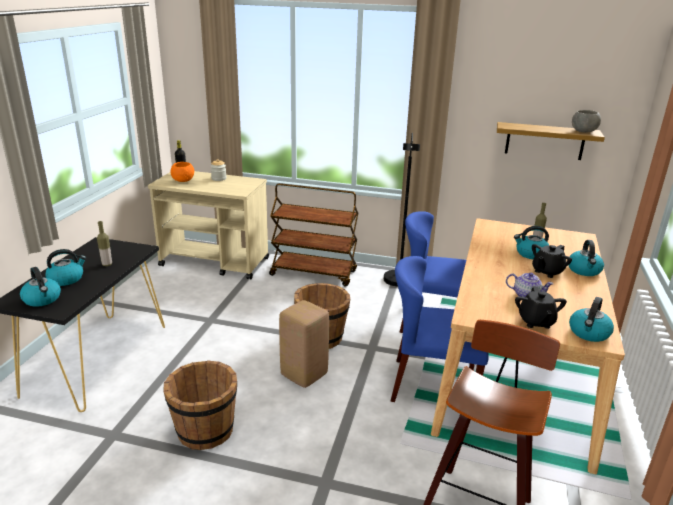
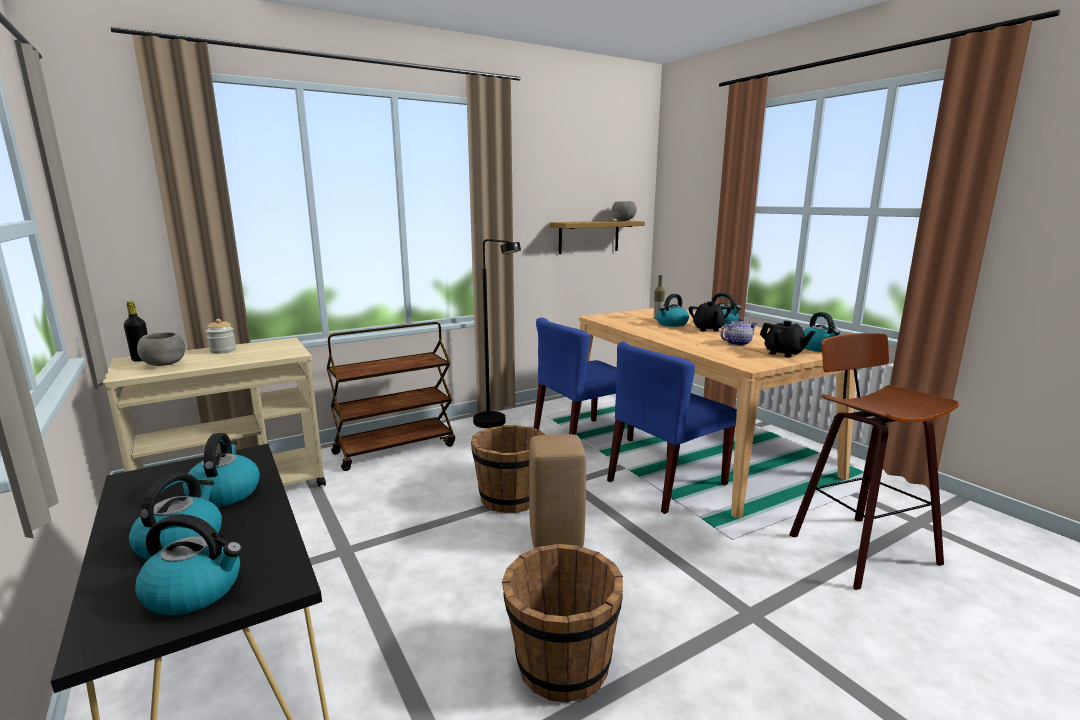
camera: 45 degrees left, 10 degrees down
(107, 264) = (224, 493): bottle -> kettle
(183, 180) = (164, 364): orange bowl -> grey bowl

